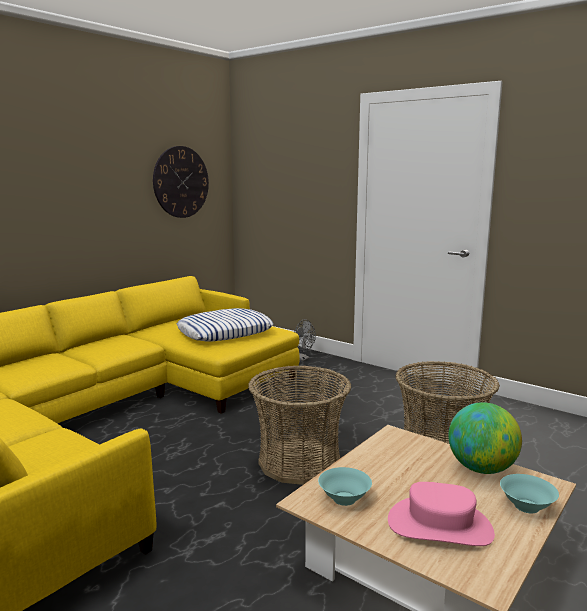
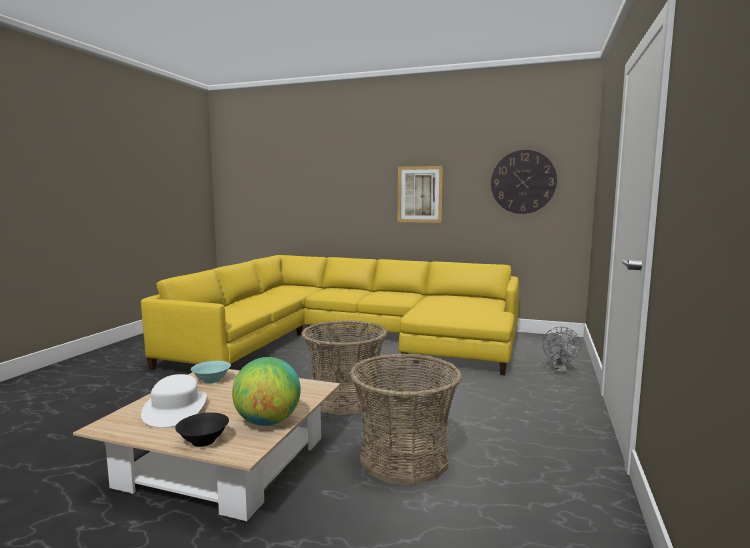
camera: 70 degrees right, 5 degrees down
(74, 201) = (420, 194): none -> picture
(225, 332) = (460, 308): pillow -> none
(440, 525) = (176, 409): pink hat -> white hat
(527, 506) = (204, 441): turquoise bowl -> black bowl

